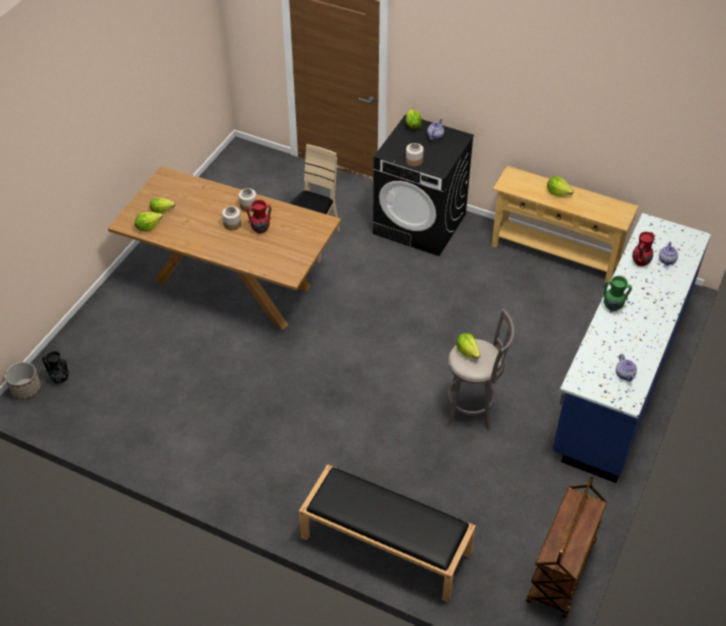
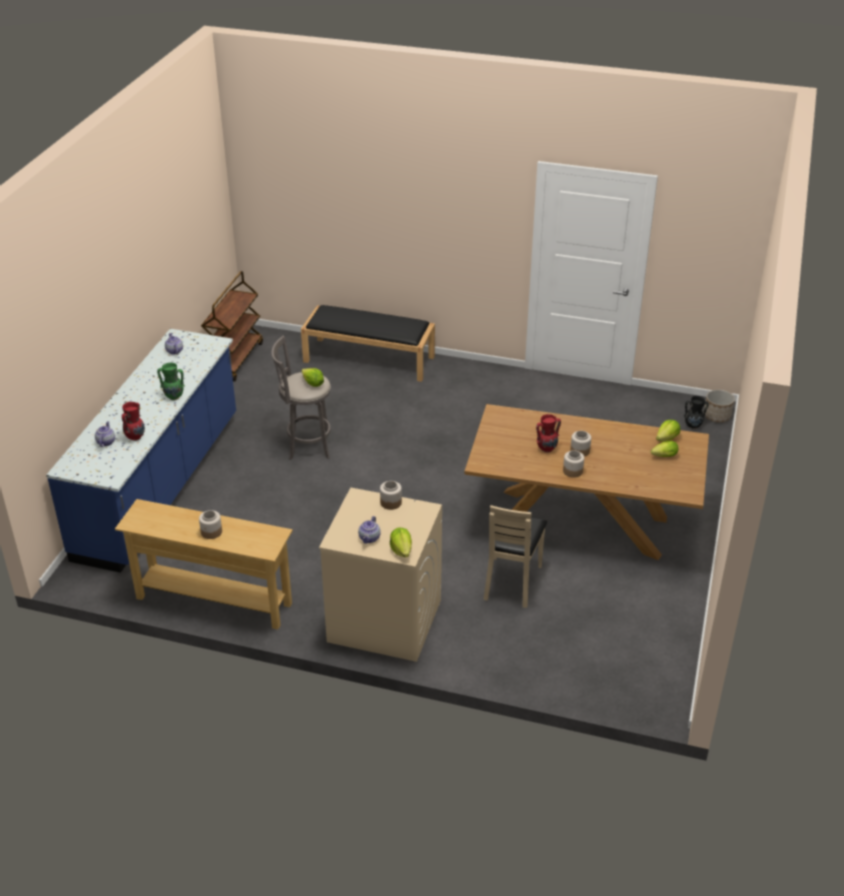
camera: 170 degrees right, 10 degrees down
(420, 224) = (384, 620): black washing machine -> beige washing machine
(558, 193) = (211, 532): lettuce -> jar

